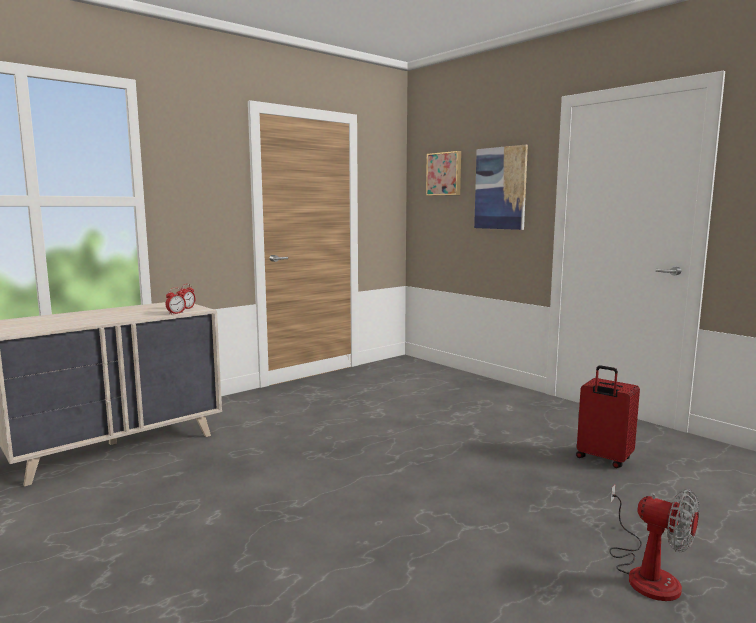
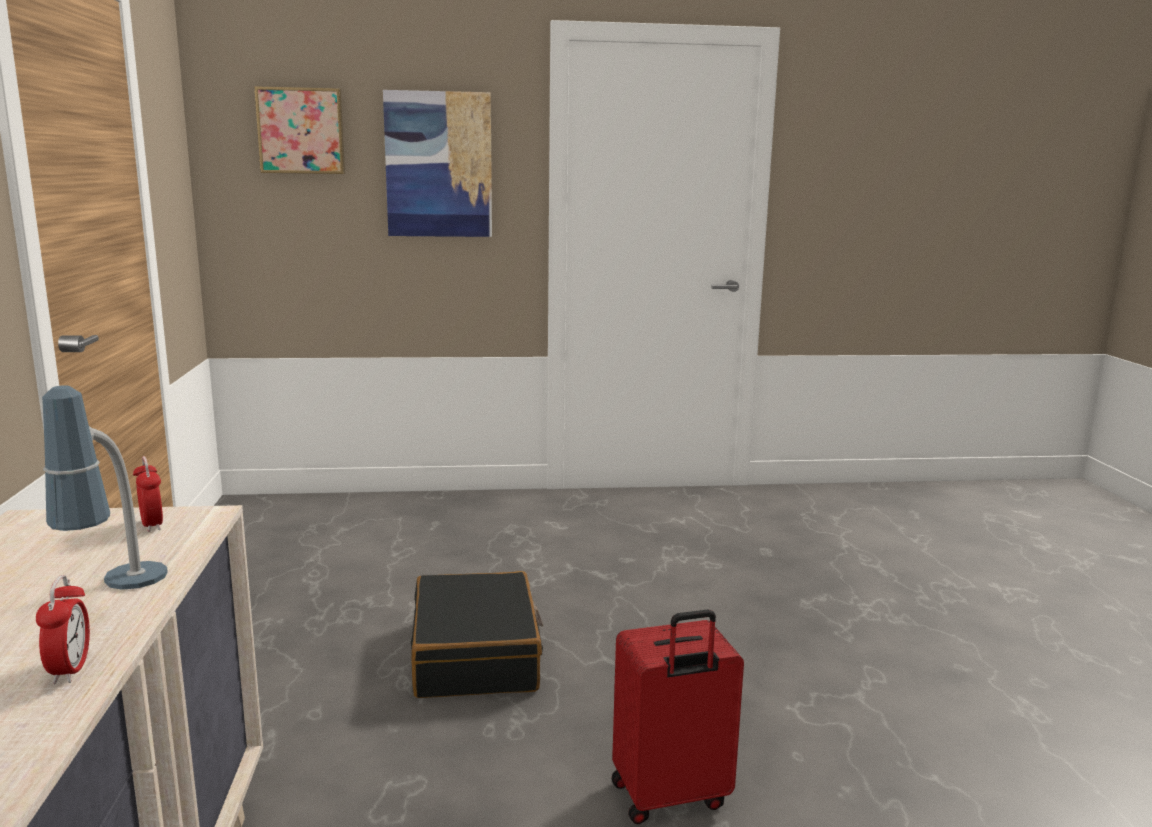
camera: 55 degrees left, 5 degrees up
(133, 316) = (116, 595): none -> table lamp
(176, 313) = (190, 545): alarm clock -> alarm clock (70, 670)
(357, 432) = (476, 655): none -> black suitcase
(603, 459) = (764, 547): red suitcase -> red suitcase (670, 797)
(646, 573) = (1015, 641): fan -> none

